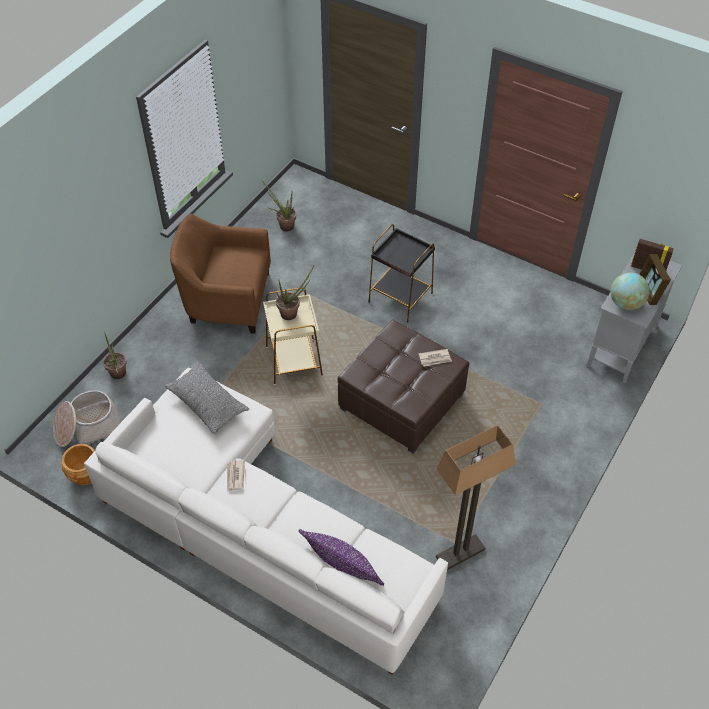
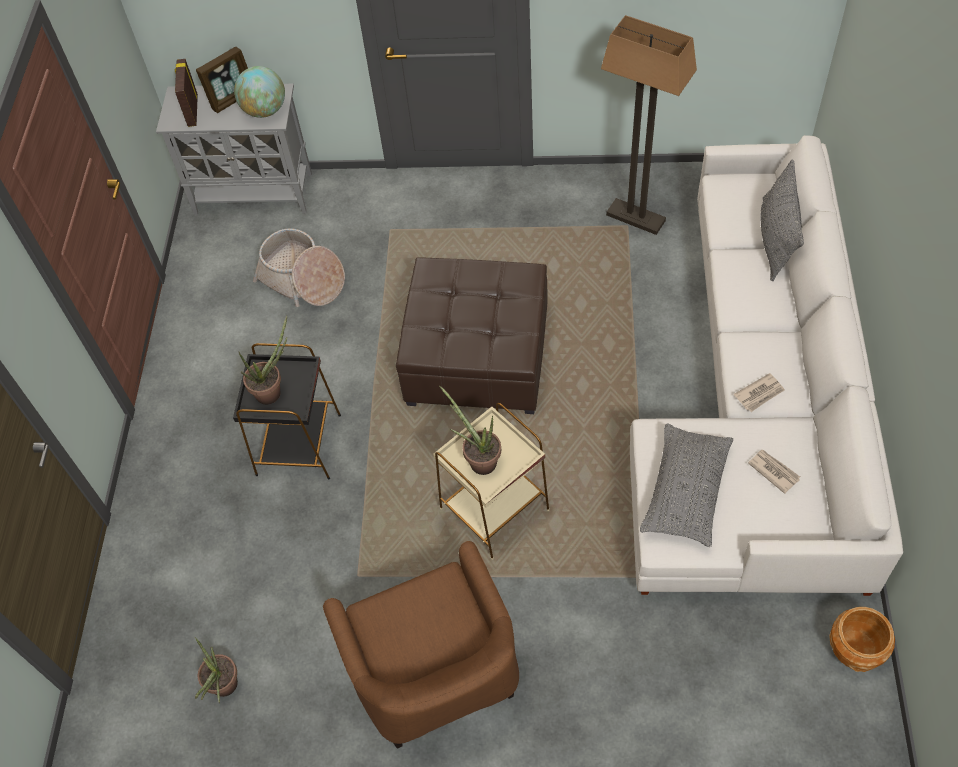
camera: 115 degrees left, 5 degrees up
(88, 427) = (789, 705): basket -> basket (302, 280)
(118, 376) = (678, 732): potted plant -> potted plant (273, 391)
(342, 567) = (776, 239): purple pillow -> grey pillow
(435, 359) = (435, 288): newspaper -> newspaper (773, 471)

